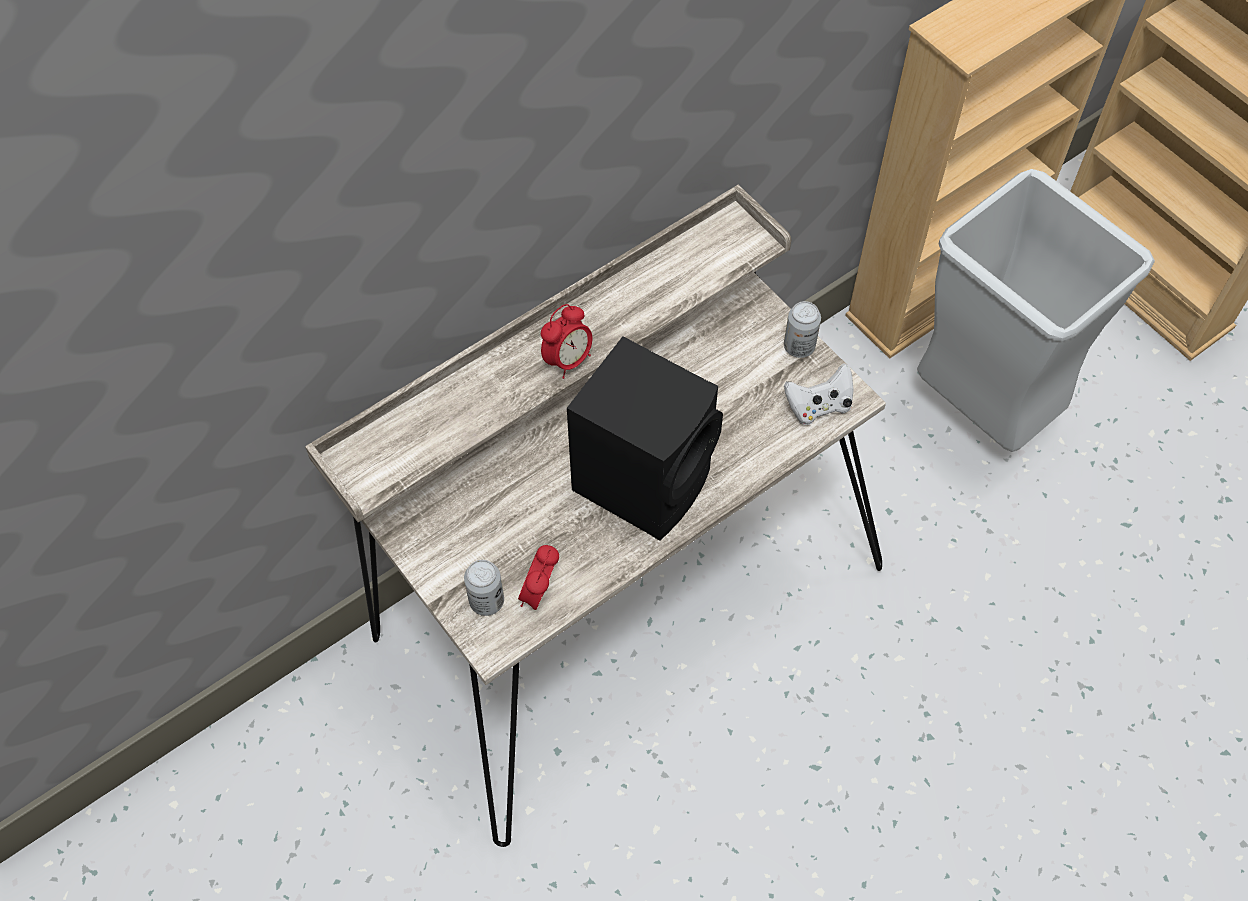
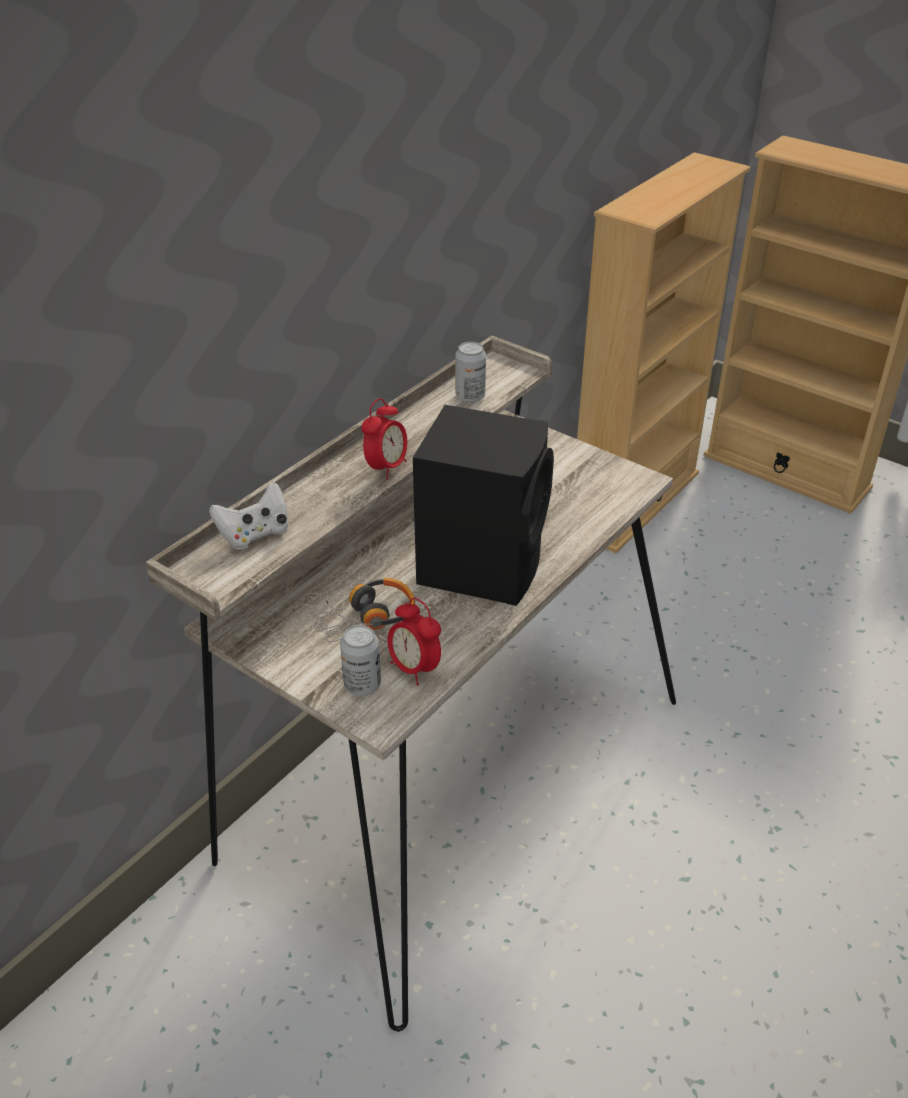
camera: 15 degrees left, 20 degrees down
(508, 521) = (362, 619): none -> headphones
(540, 593) = (414, 668): alarm clock -> alarm clock turned 45 degrees counterclockwise
(799, 346) = (580, 454): can -> can (470, 396)
(818, 406) = (616, 489): white game controller -> white game controller (255, 534)
(983, 413) = (709, 576): grey trash can -> none

